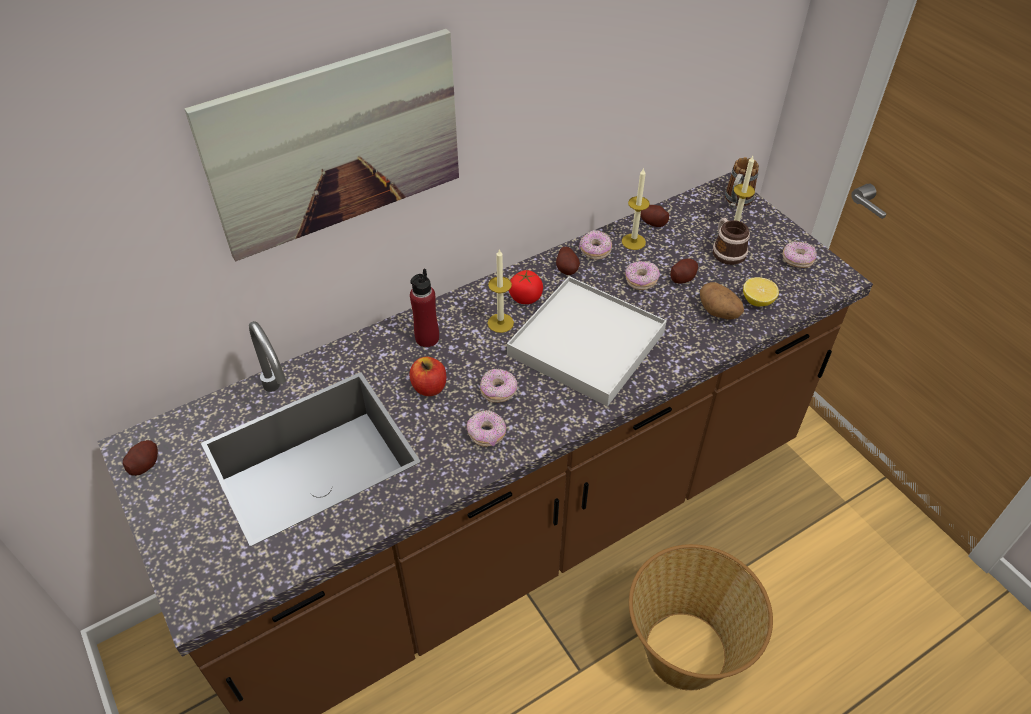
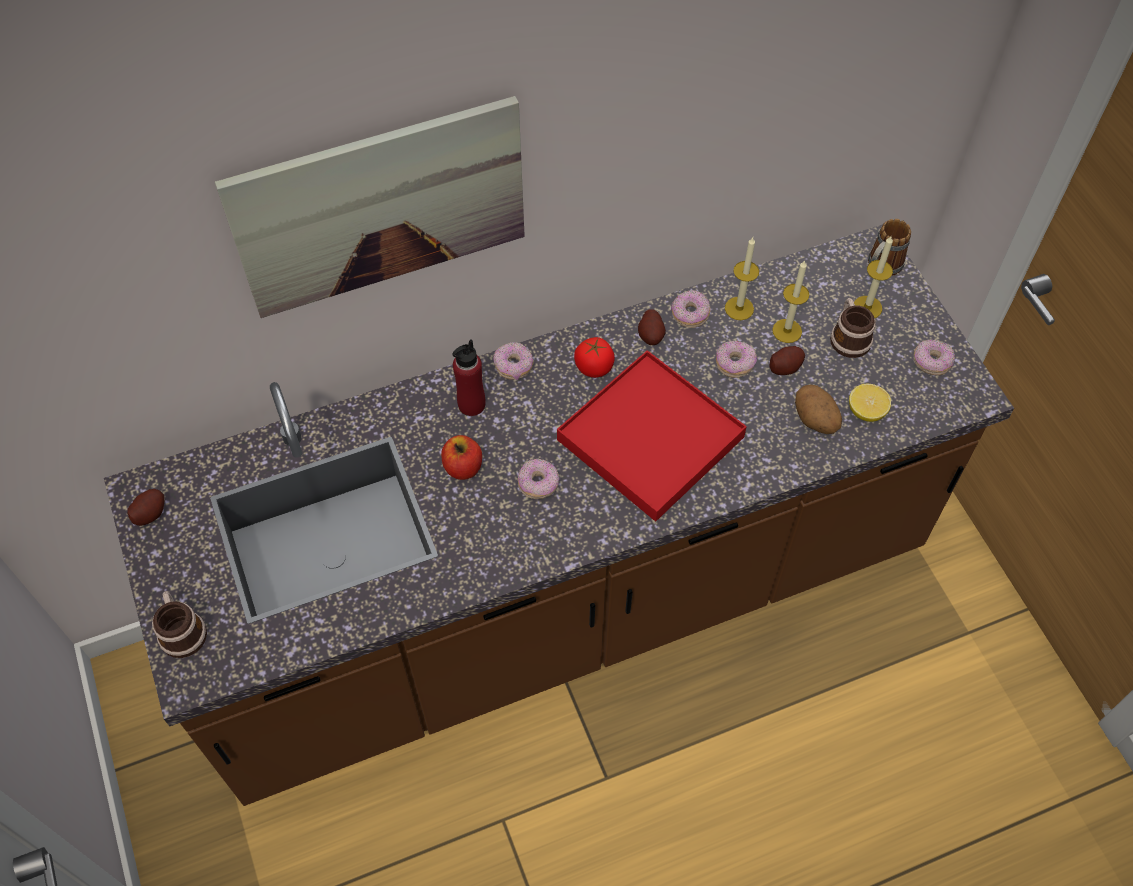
camera: 10 degrees right, 10 degrees up
(185, 562) = (181, 630): none -> mug
(486, 434) = (515, 534): donut -> donut (513, 366)
(500, 323) = (558, 397): candle -> candle (787, 331)
(586, 344) = (650, 438): white tray -> red tray
(652, 222) = (769, 284): potato -> none
(685, 649) = (731, 774): basket -> none

